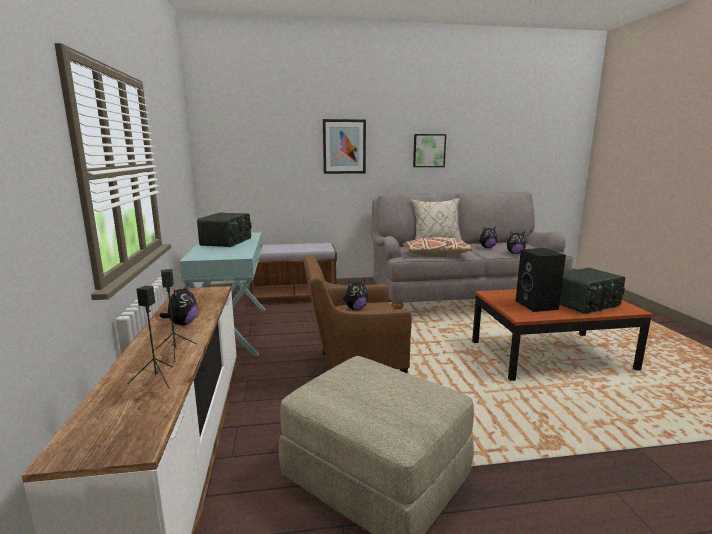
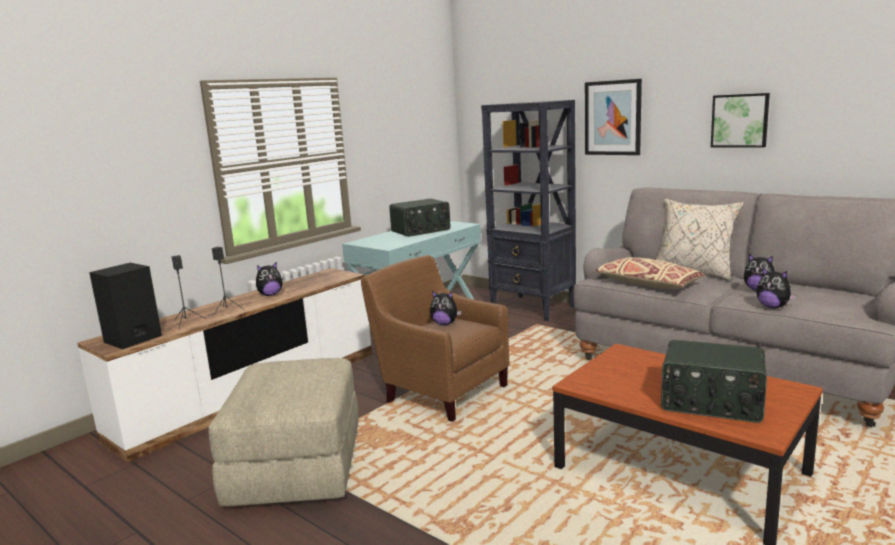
camera: 50 degrees right, 0 degrees up
(294, 296) = (533, 308): brown bench -> black bookcase
(537, 305) = (636, 381): black speaker -> black speaker (132, 339)

